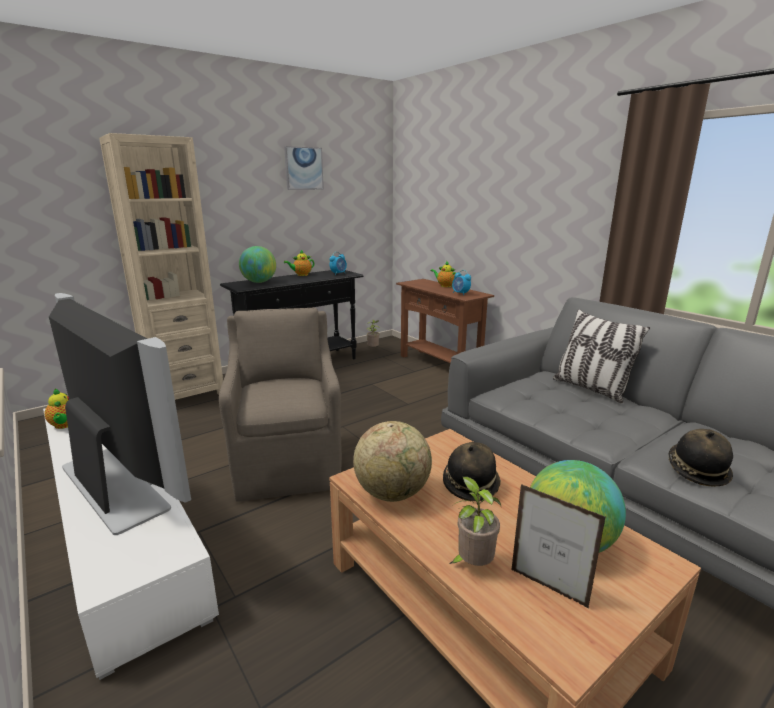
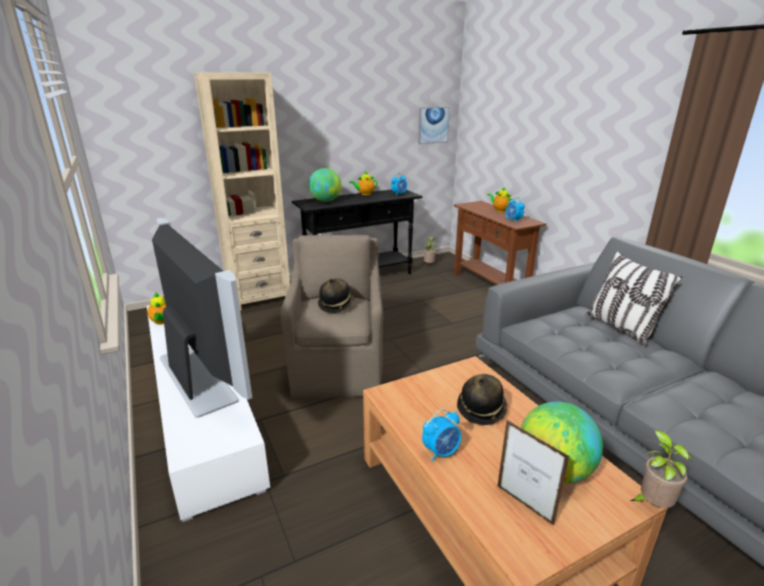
camera: 10 degrees right, 5 degrees up
(304, 168) = (372, 93): picture -> picture (433, 125)
(392, 493) = (412, 409): globe -> none
(437, 538) = (441, 452): none -> alarm clock
(472, 564) = (465, 477): potted plant -> potted plant (651, 504)
(696, 470) = (696, 420): hat -> hat (336, 305)

